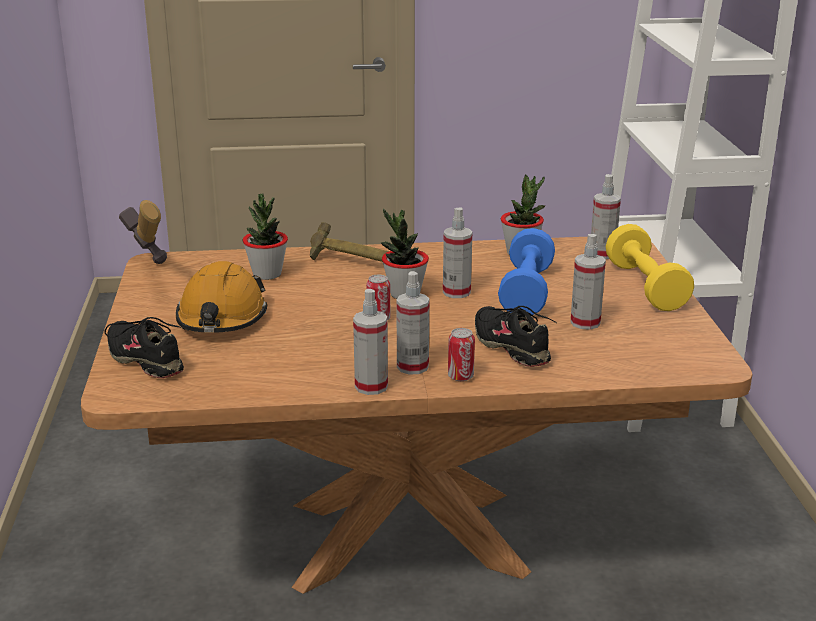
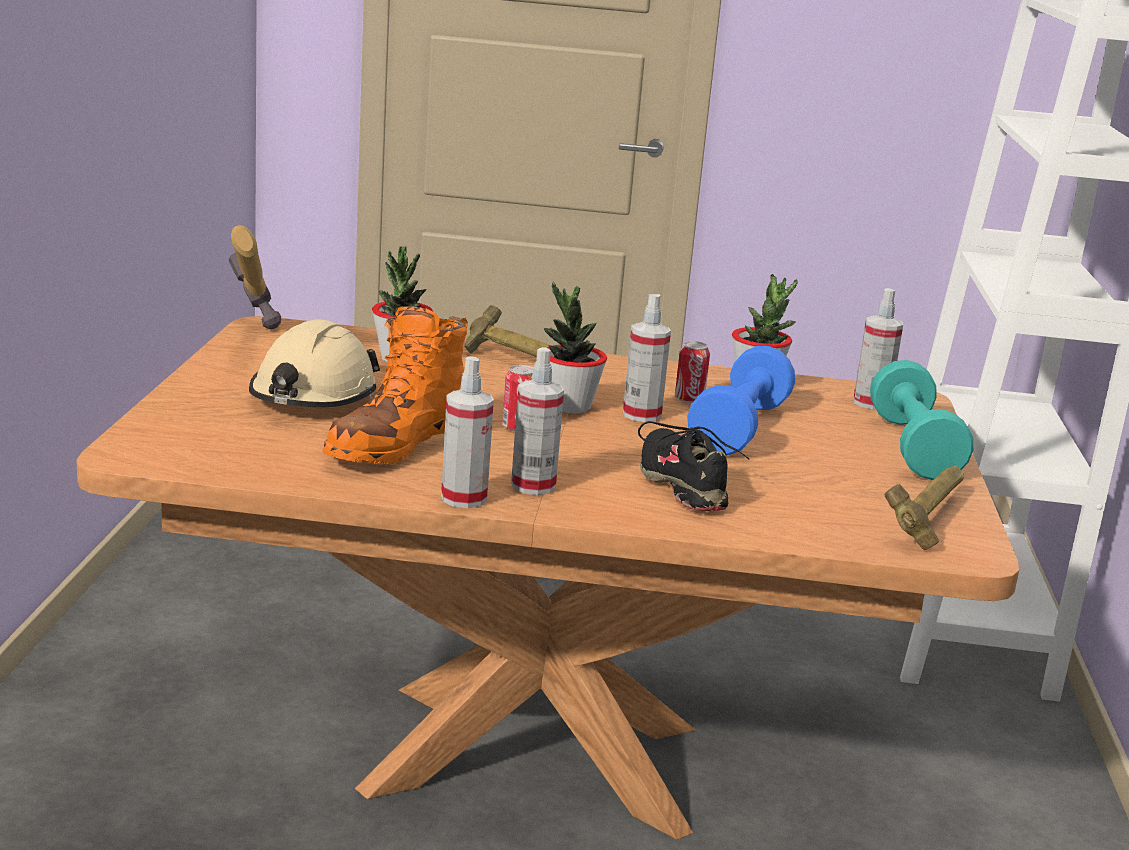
camera: 10 degrees right, 5 degrees down
(146, 359) = (189, 424): black shoe -> none
(222, 318) = (313, 396): orange hard hat -> beige hard hat
(302, 349) = (397, 444): none -> orange boot
(460, 377) = (592, 507): can -> can (689, 399)
(585, 323) = (803, 475): spray bottle -> none
(645, 287) = (913, 448): yellow dumbbell -> turquoise dumbbell
(681, 345) = (929, 520): none -> hammer

